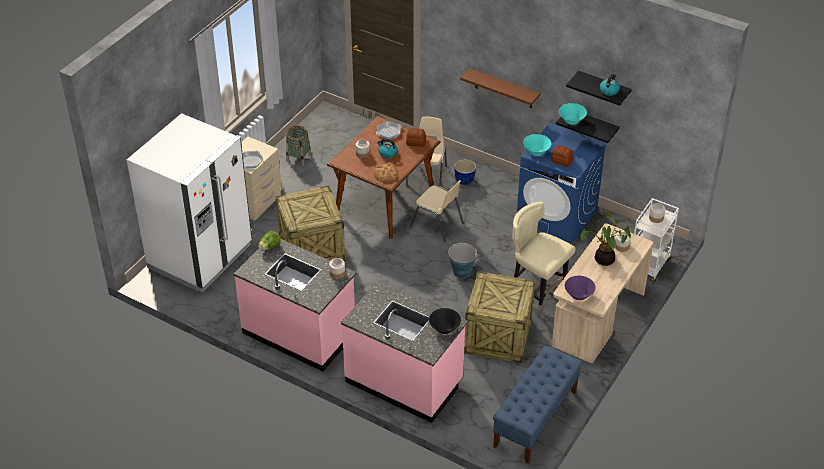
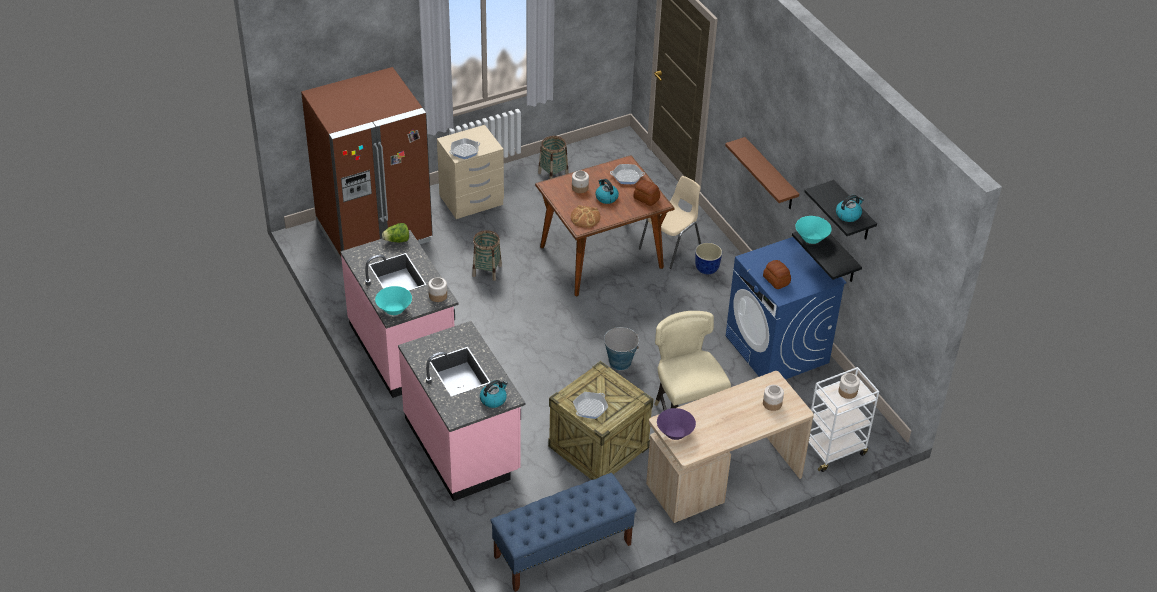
camera: 30 degrees right, 0 degrees up
(200, 256) = (374, 232): white fridge -> brown fridge
(311, 248) = (487, 271): crate -> basket
(437, 225) = (636, 303): beige chair -> none
(444, 328) = (493, 399): black bowl -> kettle
(499, 306) = (590, 408): none -> frying pan
(536, 152) = (756, 259): turquoise bowl -> turquoise bowl (394, 309)
(603, 260) = (736, 408): potted plant -> none

